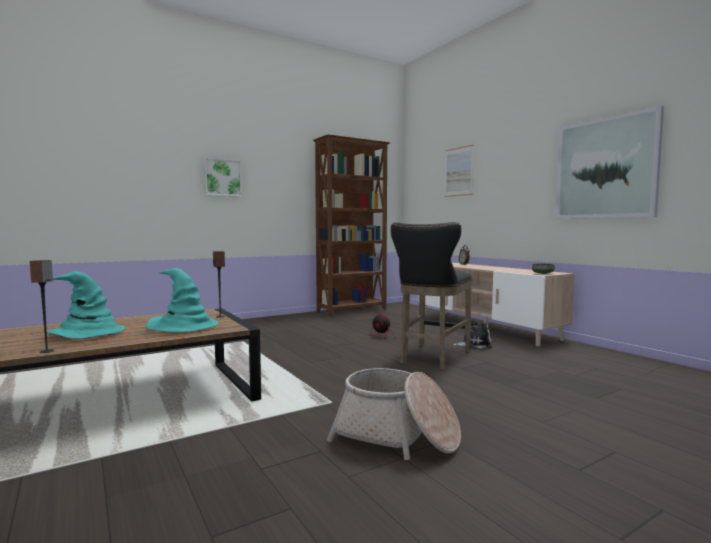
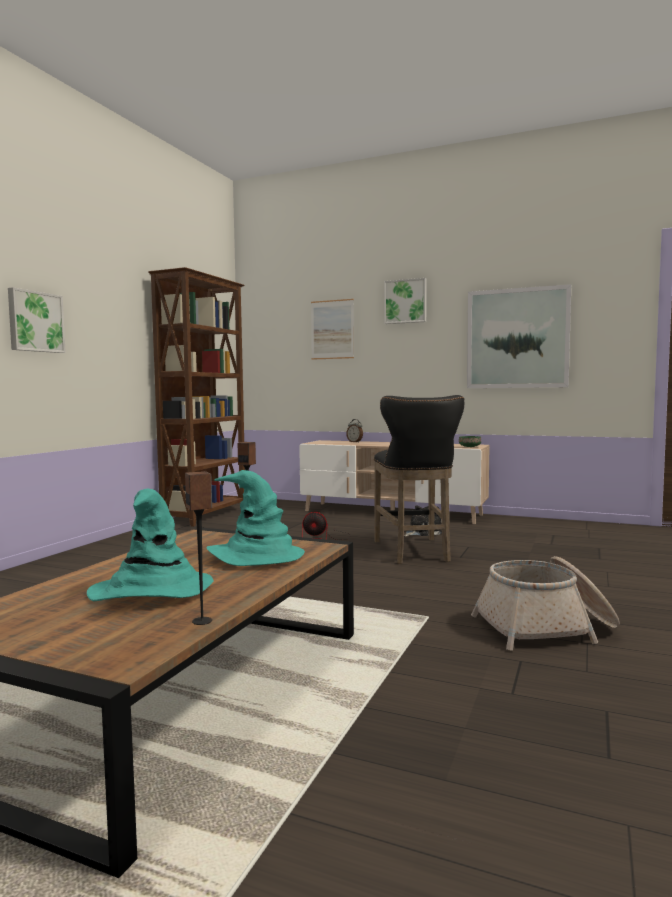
camera: 35 degrees left, 0 degrees up
(510, 142) = (405, 301): none -> picture

